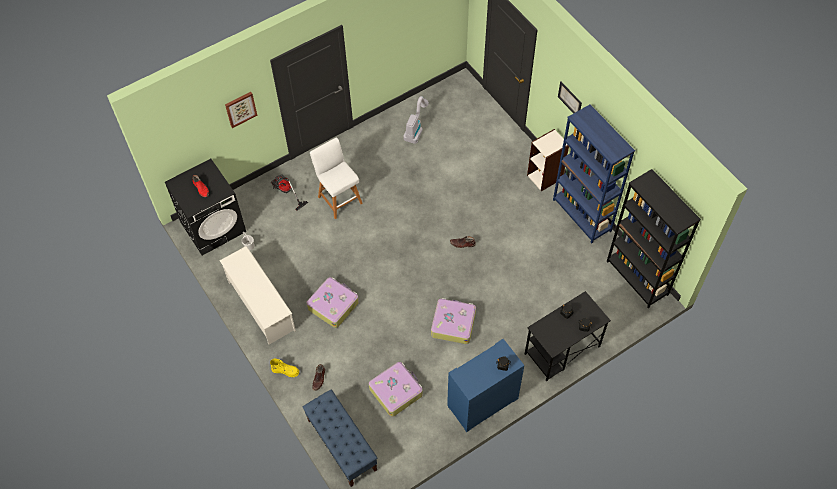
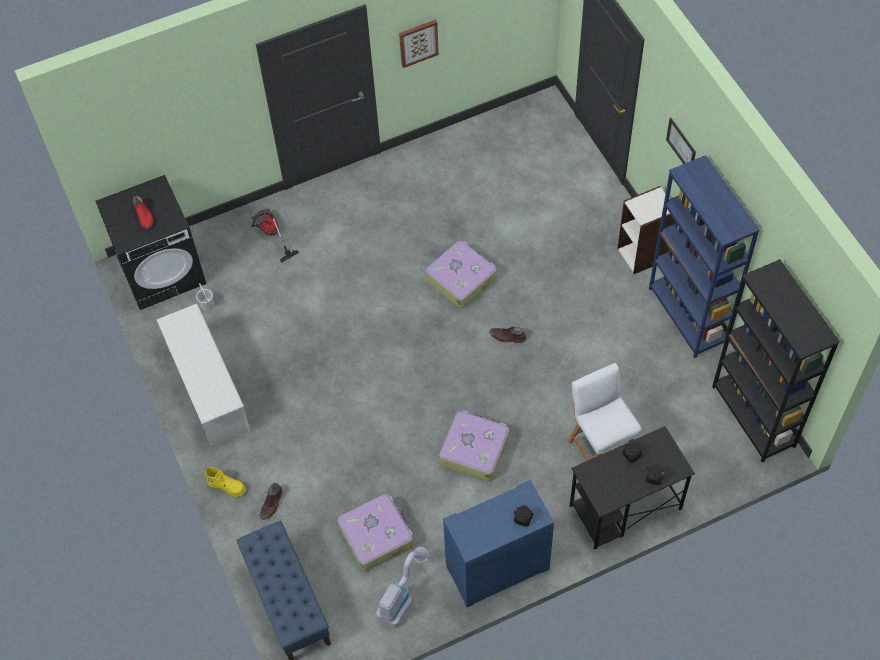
camera: 10 degrees right, 0 degrees up
(240, 109) = (210, 109): picture -> picture (418, 42)
(333, 305) = (309, 402): suitcase -> suitcase (461, 279)
(339, 198) = (343, 252): white stool -> white stool (600, 448)
(415, 129) = (468, 165): vacuum cleaner -> vacuum cleaner (401, 597)

